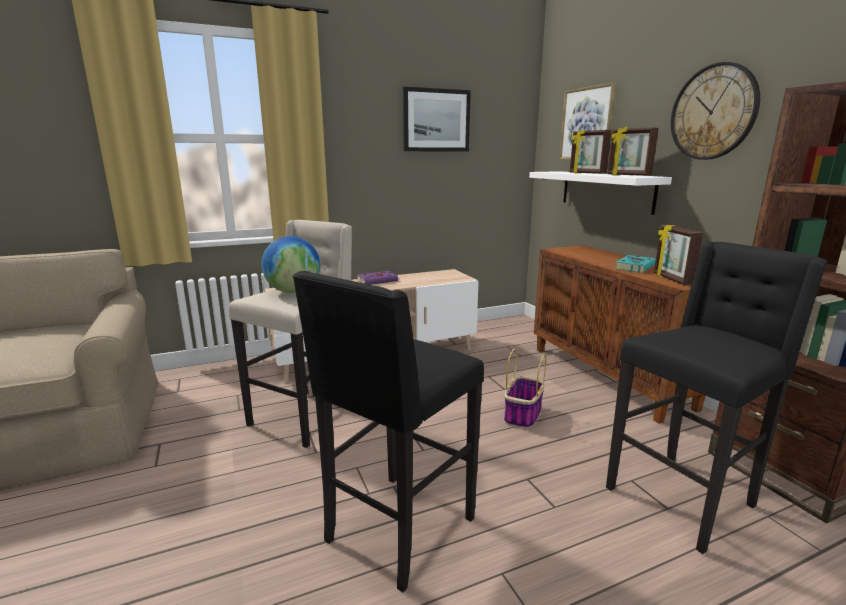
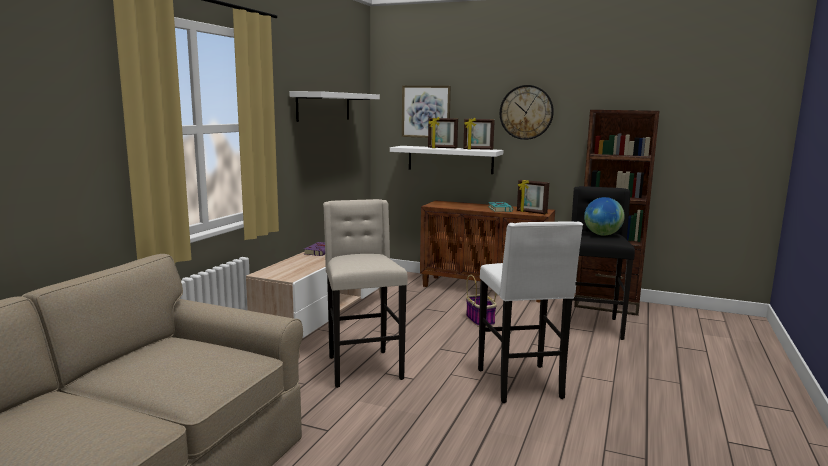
camera: 45 degrees left, 5 degrees down
(293, 292) = (362, 259): globe -> globe (602, 235)
(397, 531) = (521, 384): black stool -> white stool
(436, 120) = (324, 106): picture -> white shelf

